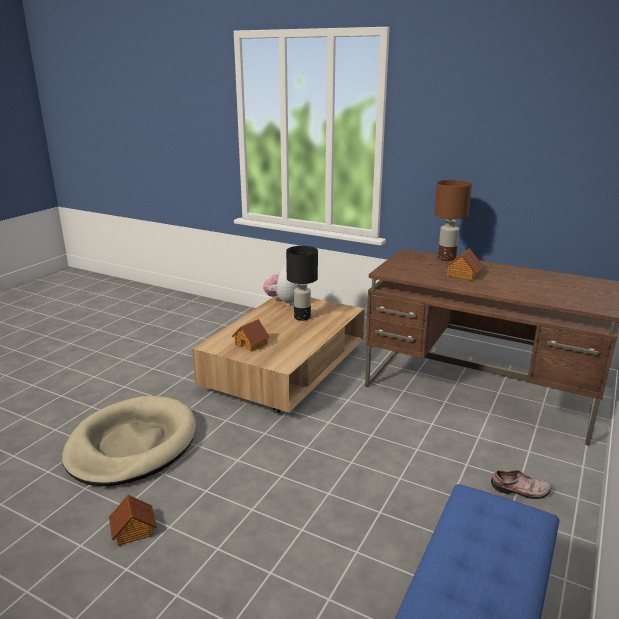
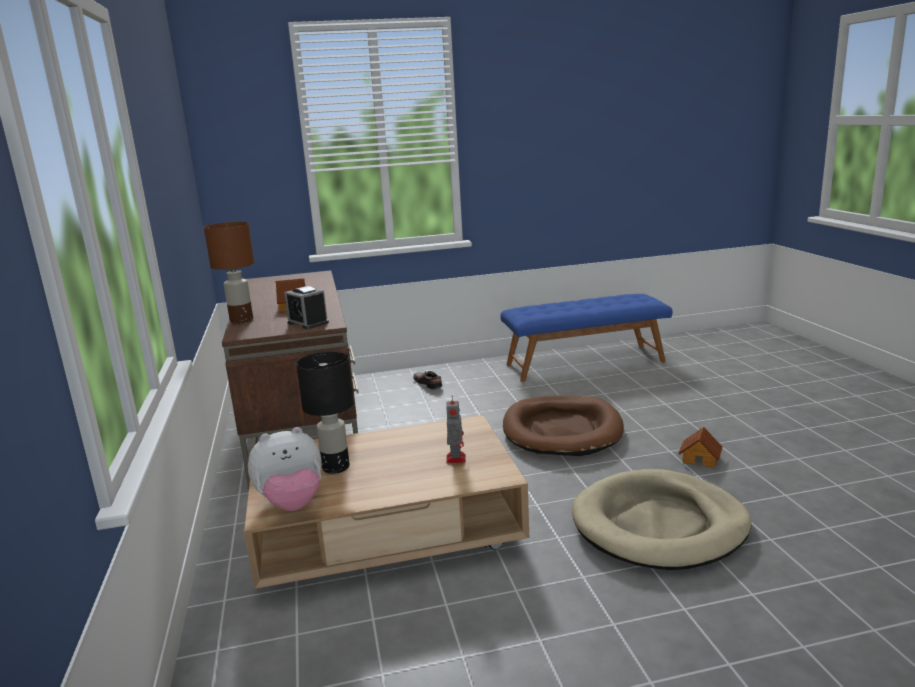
camera: 130 degrees left, 5 degrees down
(251, 344) = (456, 458): toy house -> toy robot
(293, 497) = (562, 430): none -> brown dog bed
(401, 268) = (308, 323): none -> alarm clock

